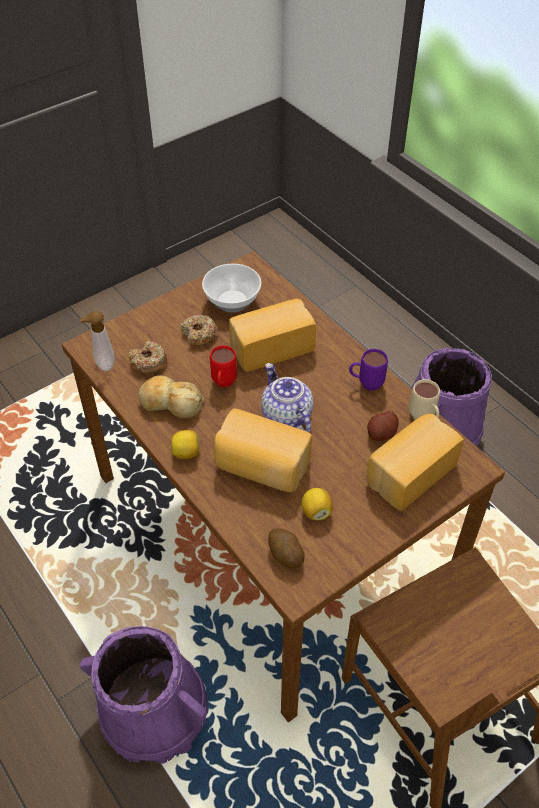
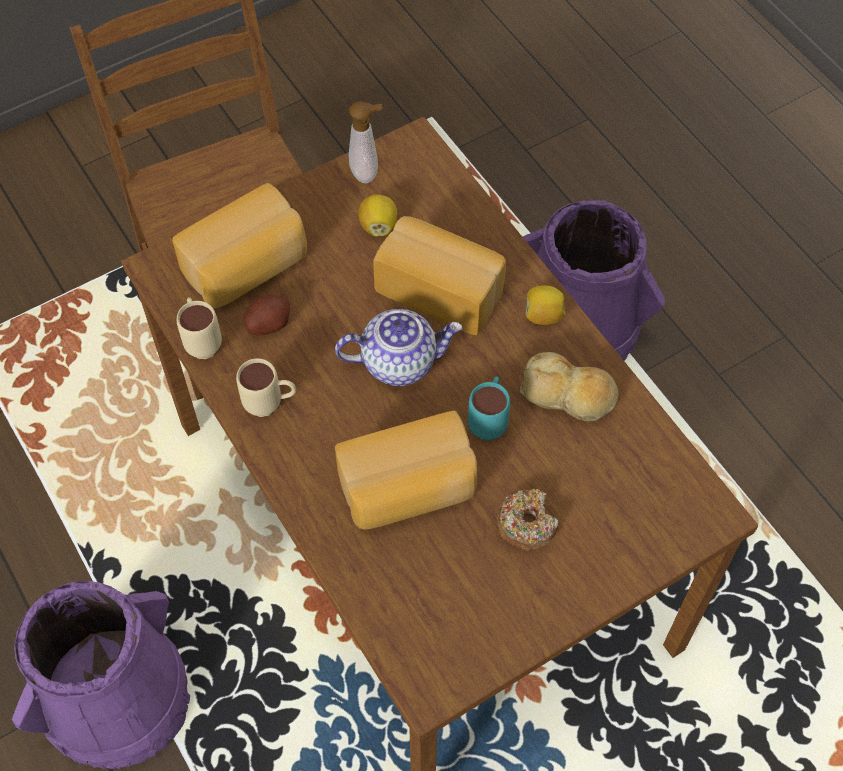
camera: 175 degrees left, 10 degrees up
(103, 365) = (680, 473): soap dispenser -> soap dispenser (367, 172)
(148, 362) = (607, 472): donut -> none
(223, 385) = (489, 421): red mug -> turquoise mug
(231, 301) = (469, 597): bowl -> none
(285, 416) = (399, 361): teapot -> teapot turned 75 degrees counterclockwise
(285, 554) = (423, 180): potato -> none
(365, 384) = (270, 405): purple mug -> beige mug

